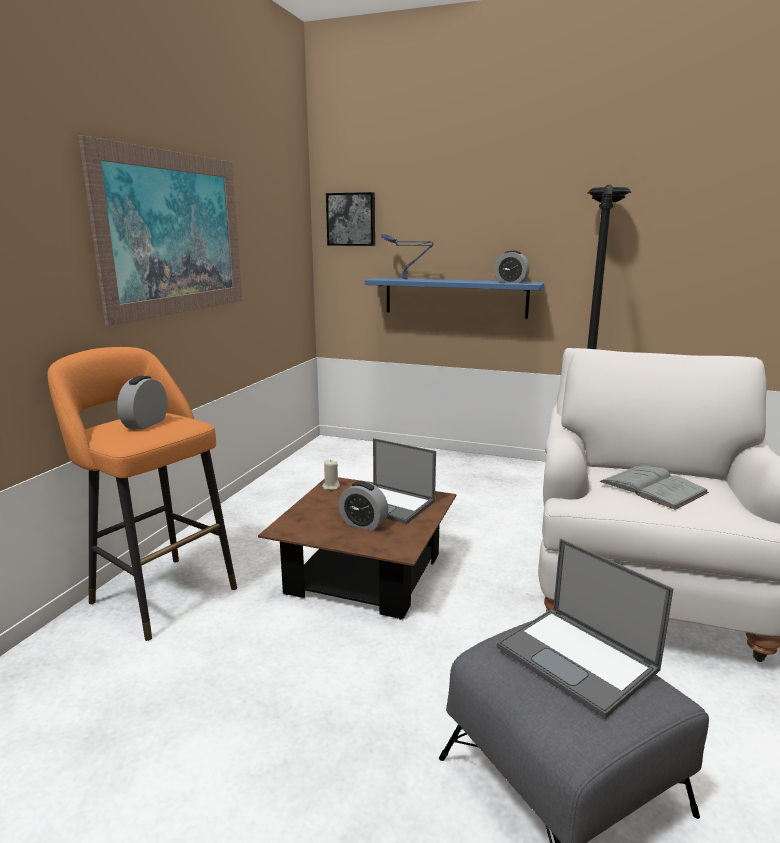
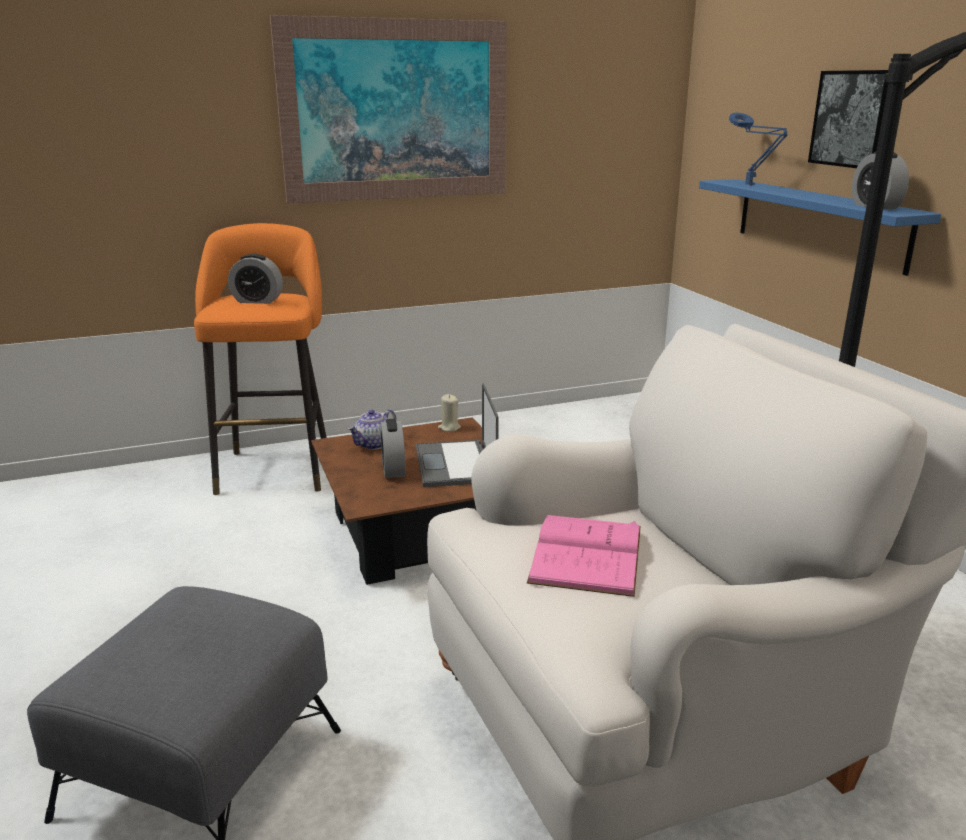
camera: 50 degrees right, 5 degrees up
(145, 424) = (257, 301): alarm clock -> alarm clock turned 150 degrees counterclockwise
(311, 517) = (373, 444): none -> teapot
(351, 219) = (723, 89): picture -> picture (854, 119)
(578, 659) = (199, 641): laptop -> none
(653, 487) = (587, 554): grey book -> pink book

